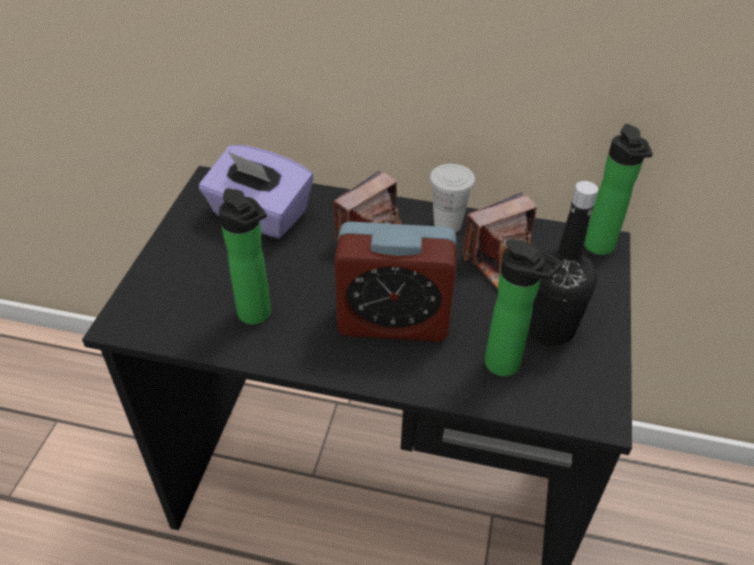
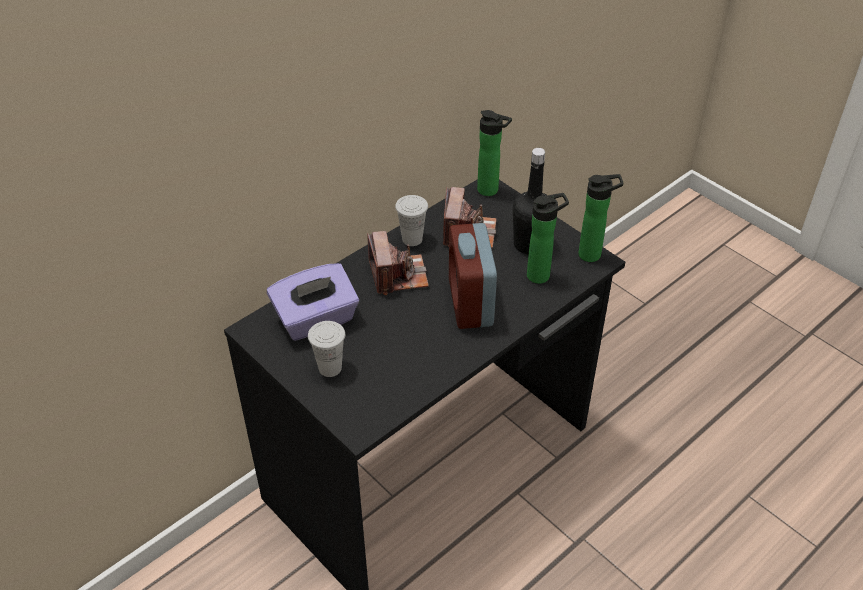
camera: 55 degrees left, 0 degrees up
(197, 258) = (330, 368): none -> white cup
(257, 316) = (412, 360): bottle -> bottle (593, 254)
(393, 321) = (470, 302): alarm clock -> alarm clock turned 135 degrees clockwise

